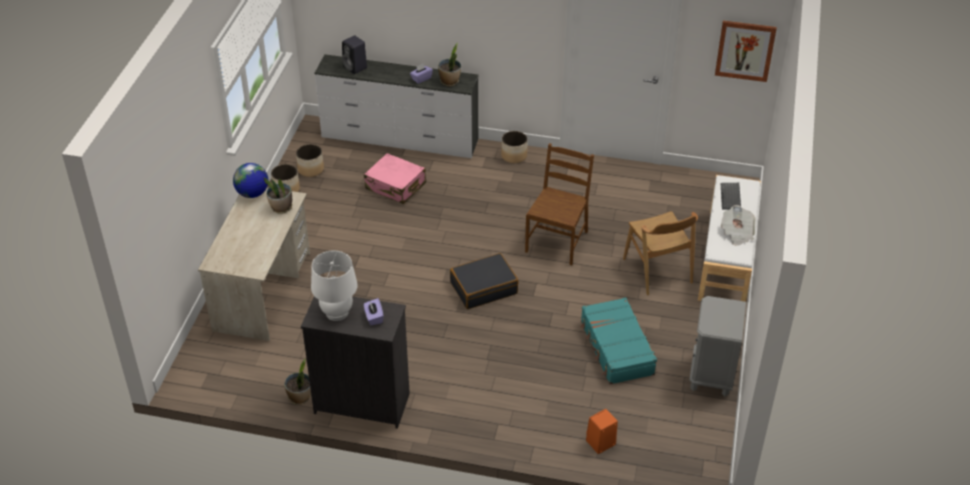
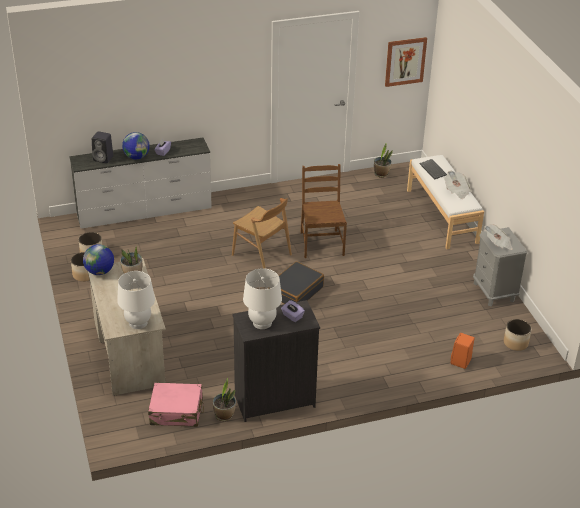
camera: 30 degrees left, 5 degrees down
(242, 264) = (138, 323): none -> white table lamp
(390, 76) = (136, 157): none -> globe
(395, 186) = (170, 245): pink suitcase -> pink suitcase (176, 412)
(450, 81) = (186, 148): potted plant -> potted plant (381, 174)
(514, 156) = (241, 197): planter -> planter (515, 343)
(616, 348) = (420, 298): turquoise suitcase -> none
(657, 271) = (405, 240): brown chair -> brown chair (262, 255)
(713, 318) = (498, 244): none -> newspaper

